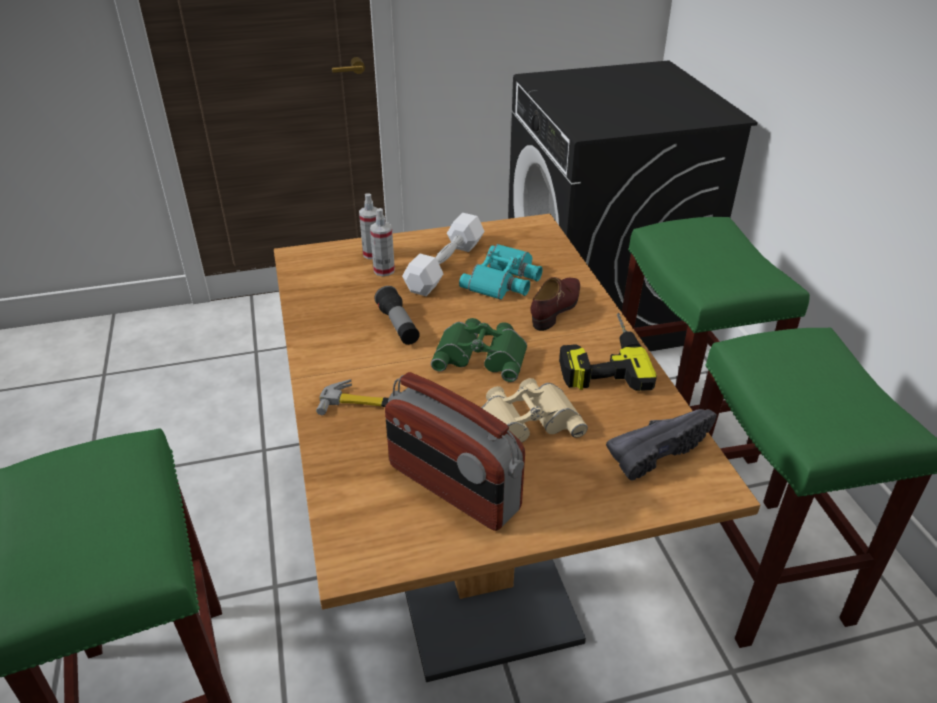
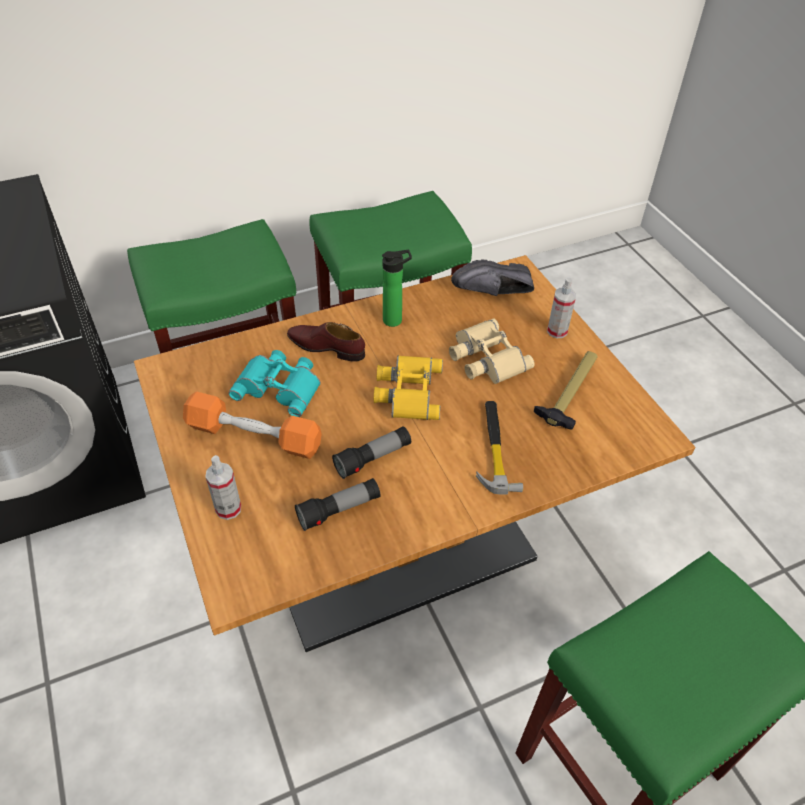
camera: 100 degrees left, 10 degrees up
(348, 304) = (339, 510): none -> flashlight
(384, 270) = (266, 490): spray bottle -> spray bottle (557, 331)
(445, 266) = (254, 436): white dumbbell -> orange dumbbell
(452, 488) = (570, 392): radio -> hammer
(482, 355) = (407, 391): green binoculars -> yellow binoculars
(600, 357) = (395, 320): power drill -> bottle
(656, 450) = (494, 293): black shoe -> black shoe turned 60 degrees counterclockwise

